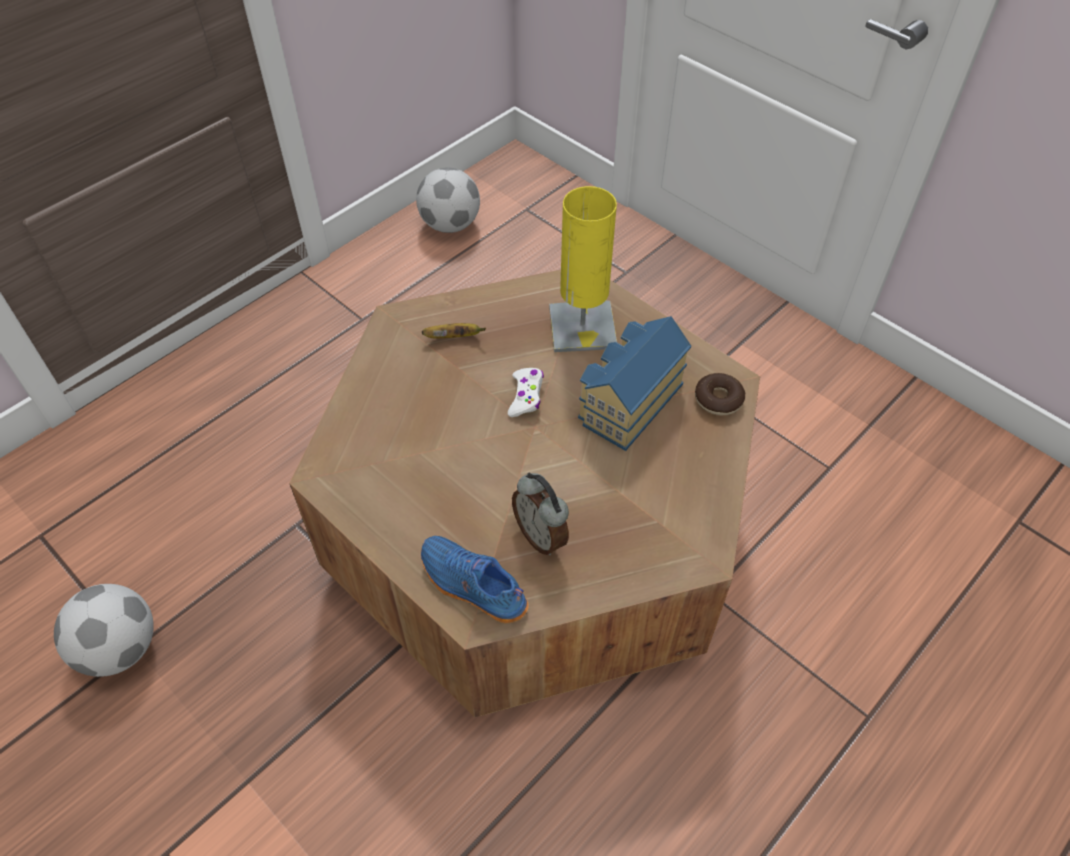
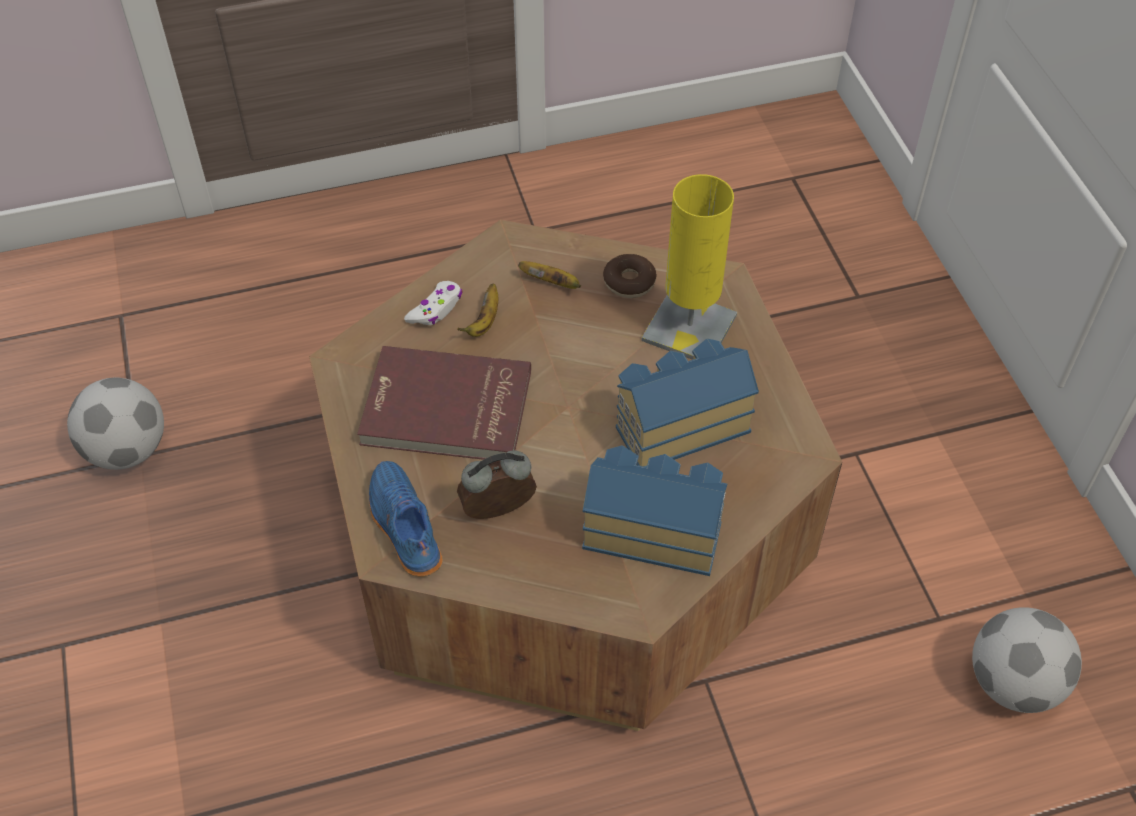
camera: 30 degrees right, 0 degrees up
(421, 390) = (484, 321): none -> banana
(440, 474) = (446, 410): none -> red book
(450, 225) = (695, 163): football -> football (1013, 683)
(526, 396) = (581, 373): white game controller -> white game controller (436, 309)
(541, 536) = (499, 512): alarm clock -> alarm clock turned 75 degrees clockwise
(666, 490) = (652, 529): none -> toy house
(718, 399) = (776, 465): donut -> donut (629, 282)

